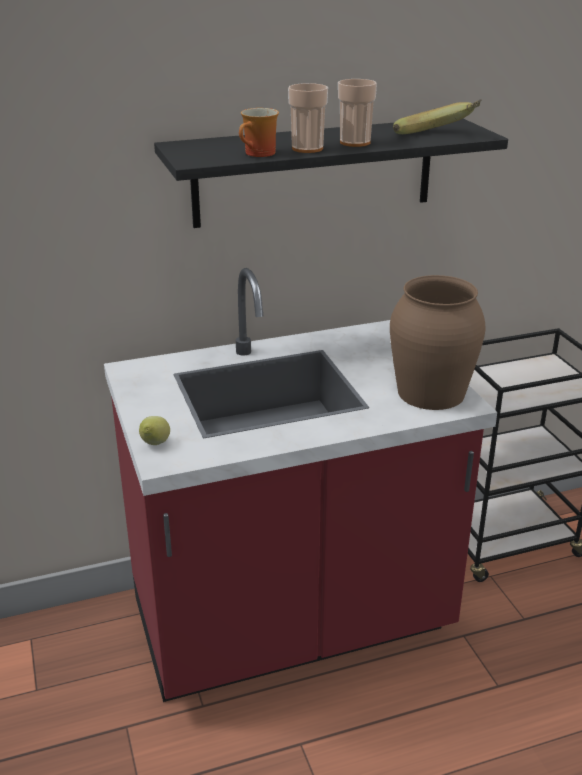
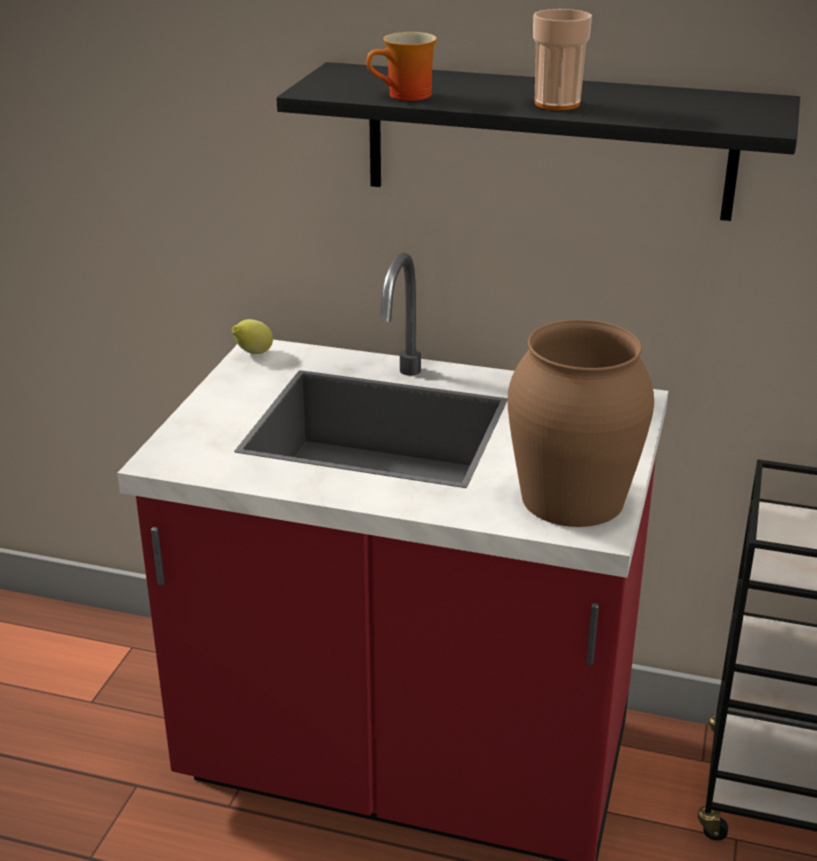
camera: 35 degrees right, 0 degrees up
(155, 445) = (177, 440): lemon -> lemon (253, 354)
(307, 148) = (478, 100): cup -> none
(438, 137) = (690, 117): banana -> none

